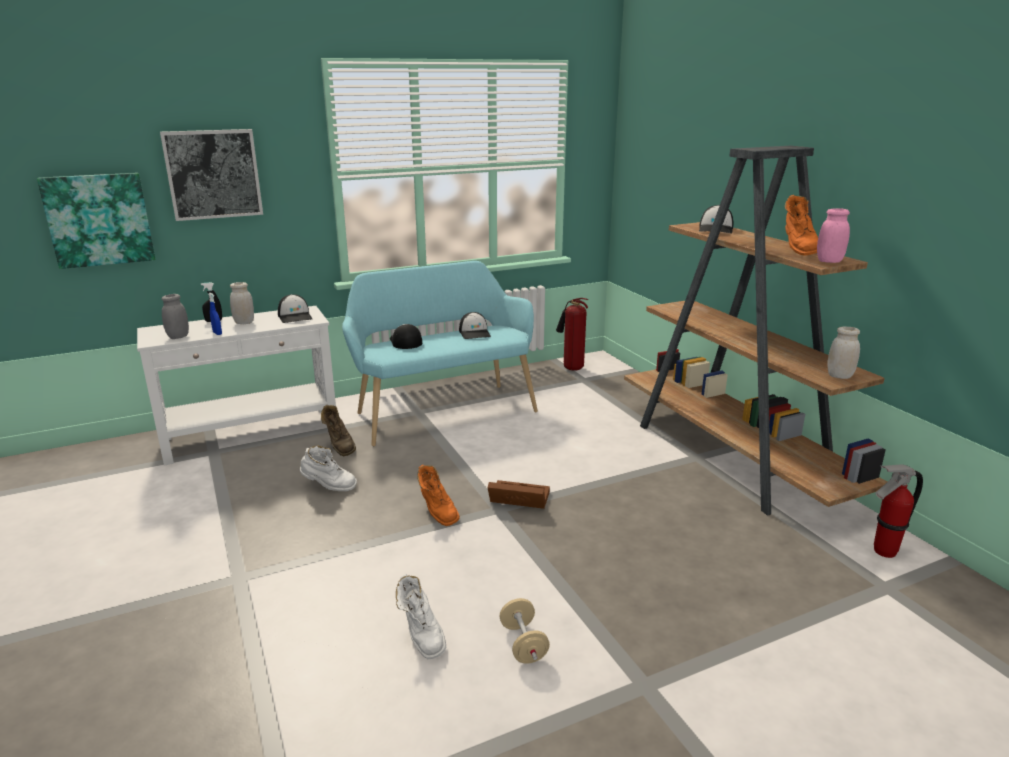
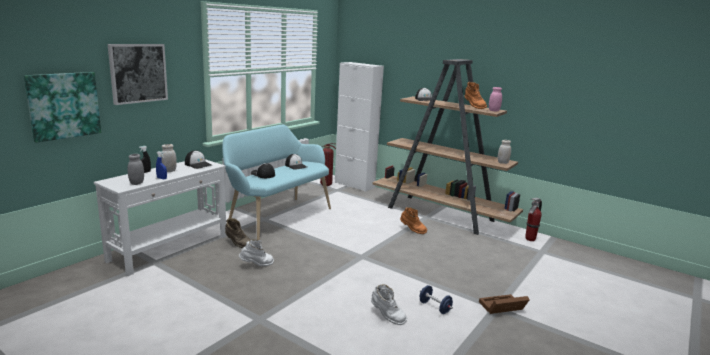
camera: 30 degrees left, 5 degrees down
(437, 512) = (332, 264): orange boot -> orange boot (412, 230)
(517, 499) = (366, 250): brown storage box -> brown storage box (501, 308)
(523, 644) = (434, 307): beige dumbbell -> blue dumbbell
(623, 375) = (354, 185): none -> white cabinet

